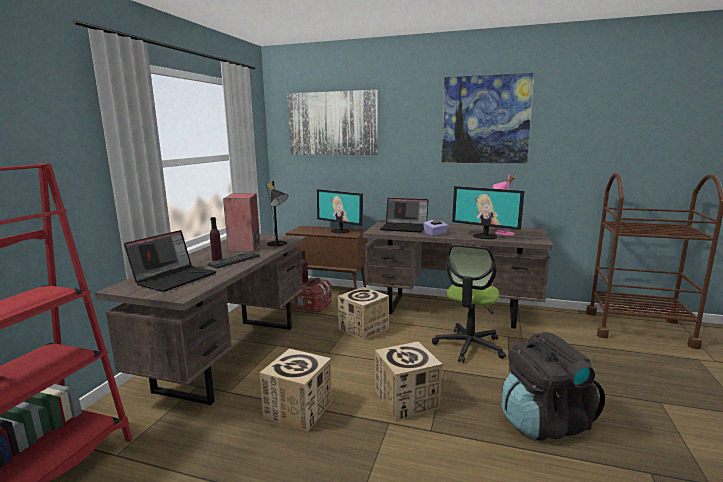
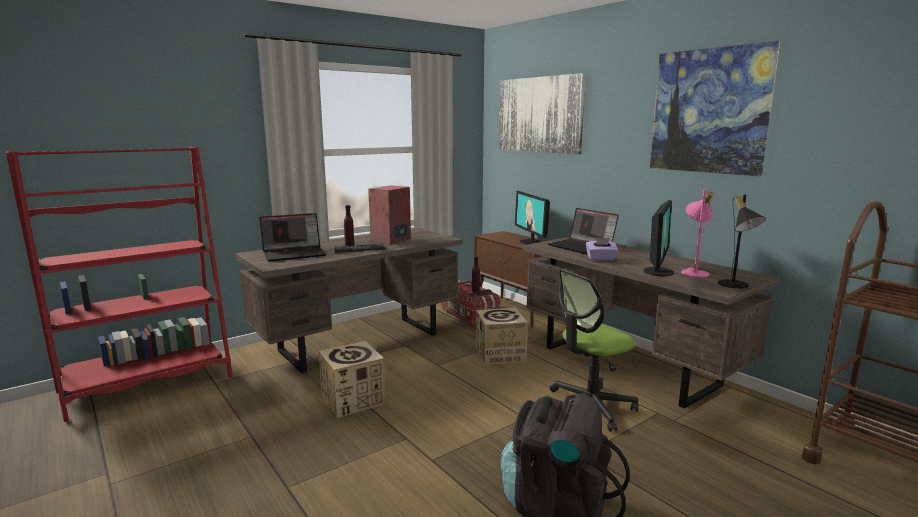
camera: 35 degrees right, 0 degrees up
(278, 244) = (422, 242): black table lamp -> black table lamp (735, 286)
(407, 400) = (448, 428): cardboard box -> none
(485, 236) = (658, 271): monitor -> monitor turned 135 degrees counterclockwise

